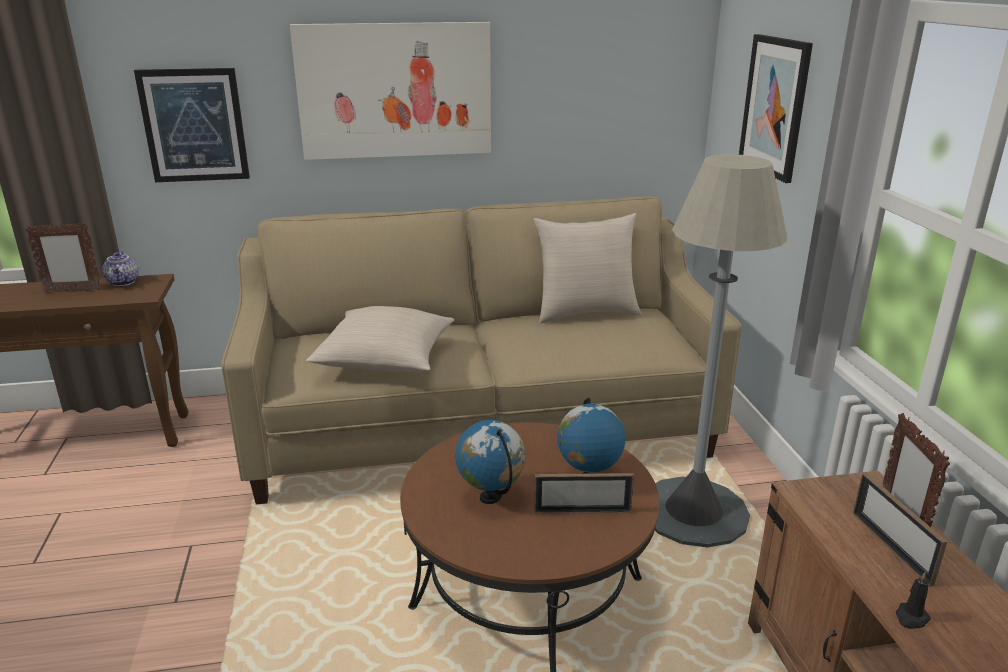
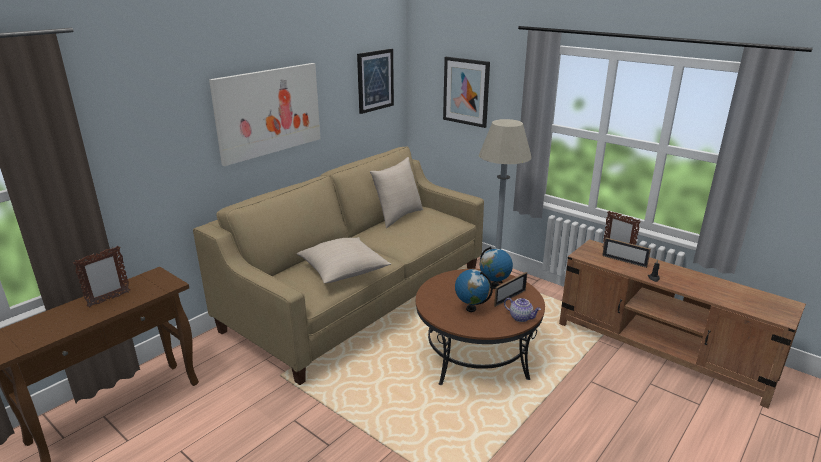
camera: 40 degrees left, 0 degrees up
(124, 282) = (136, 282): teapot -> teapot (521, 317)
(194, 125) = (152, 158): picture -> picture (375, 80)

